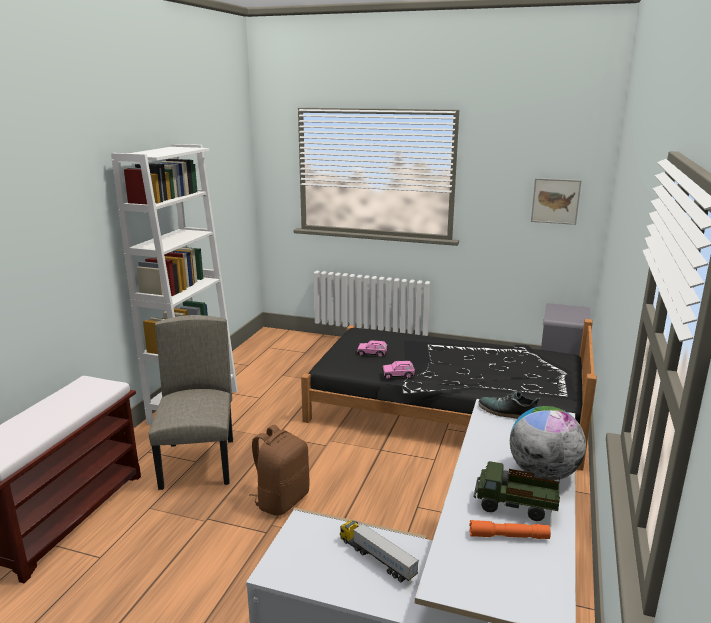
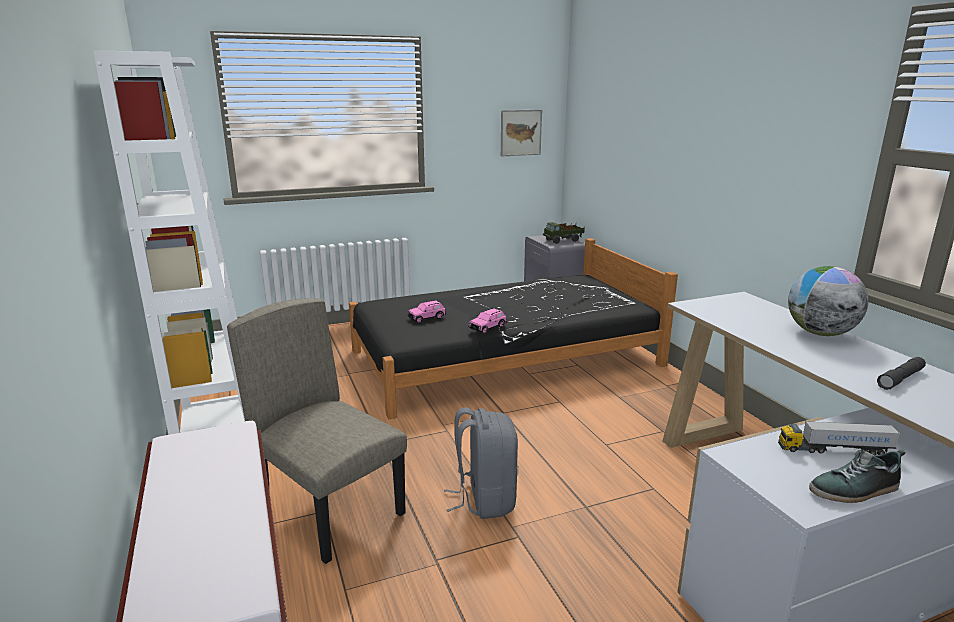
camera: 40 degrees left, 0 degrees up
(281, 500) = (484, 499): brown backpack -> grey backpack
(507, 412) = (709, 304): shoe -> shoe (855, 490)
(508, 536) = (900, 378): orange flashlight -> grey flashlight
(515, 507) = (859, 360): toy truck -> toy truck (563, 240)

